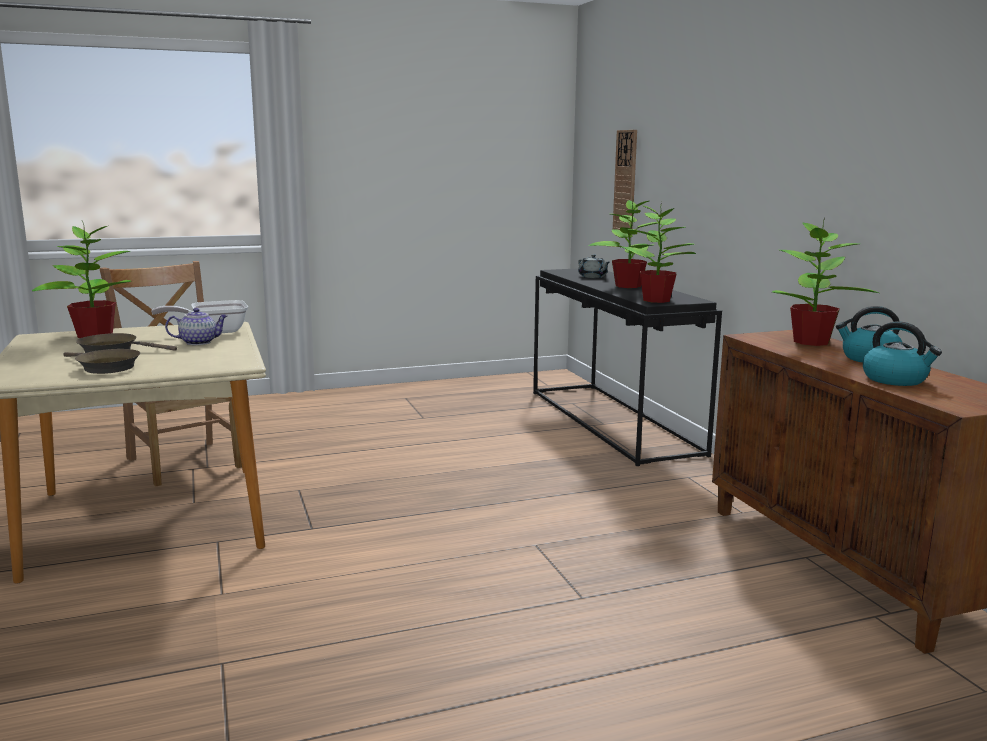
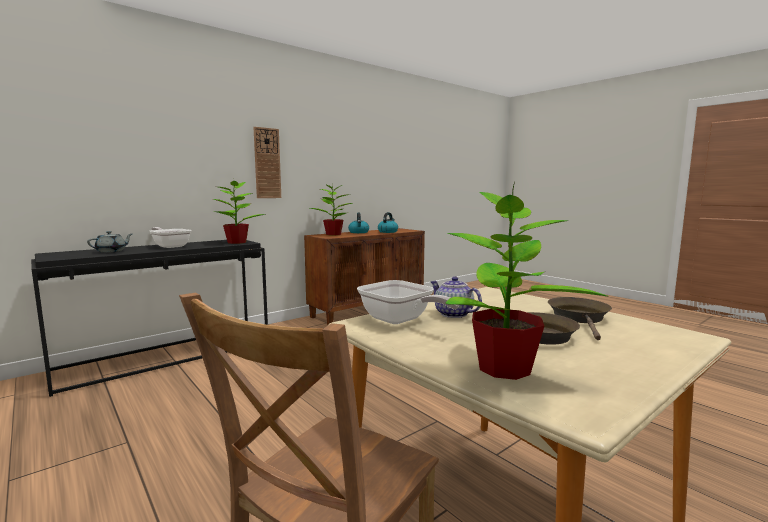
camera: 110 degrees left, 5 degrees down
(625, 181) = (69, 167): wall clock -> wall clock (267, 163)
(627, 286) = (170, 246): potted plant -> frying pan

